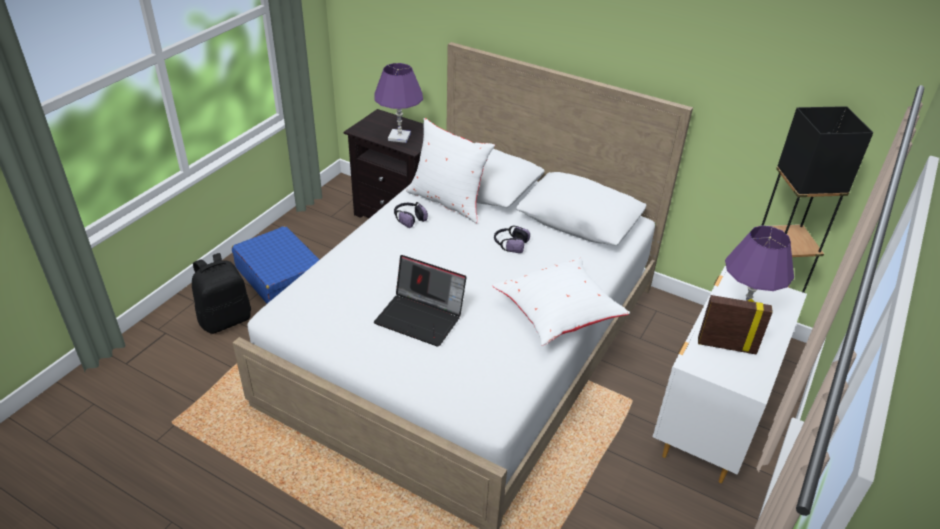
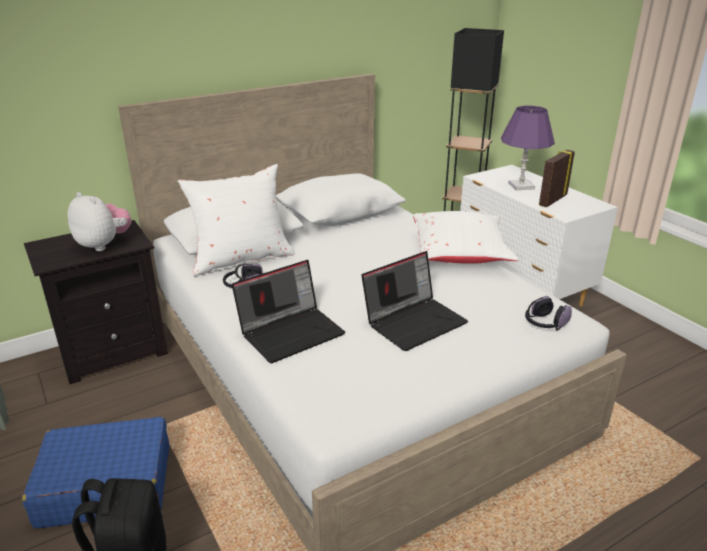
camera: 60 degrees left, 10 degrees down
(365, 262) = (291, 332): none -> laptop
(399, 137) = (104, 244): purple table lamp -> plush toy
(510, 244) = (344, 248): headphones -> headphones (544, 323)

